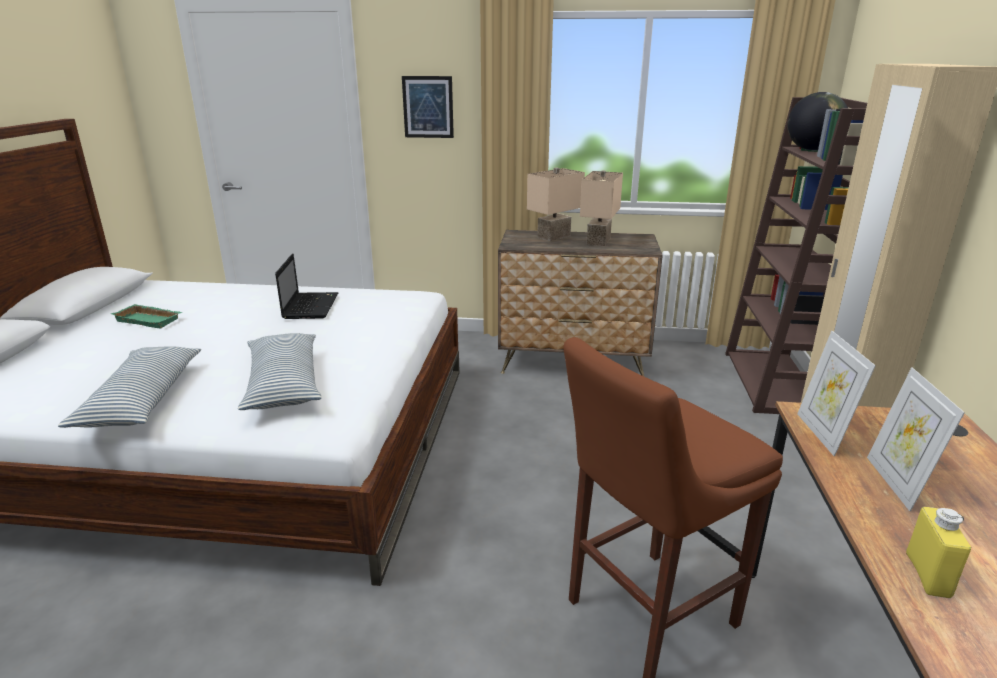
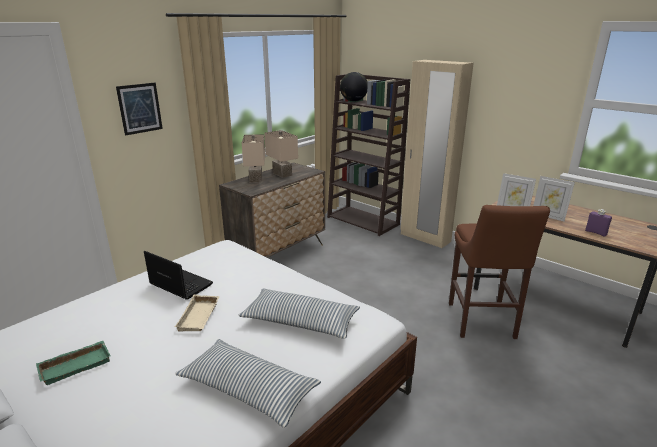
camera: 55 degrees left, 0 degrees up
(255, 334) = (200, 317): none -> beige tray
(927, 575) = (596, 232): yellow bottle -> purple bottle

